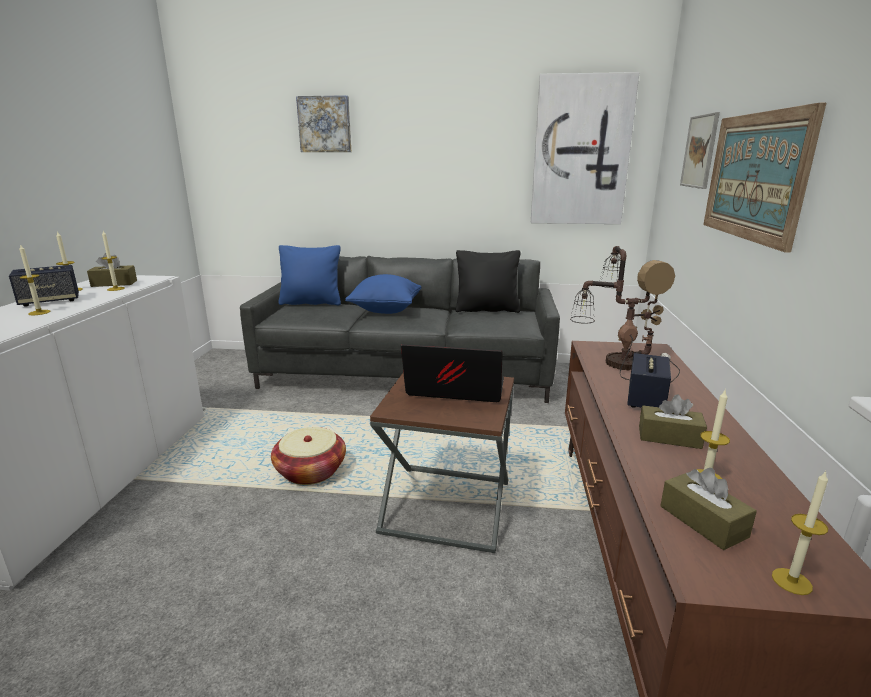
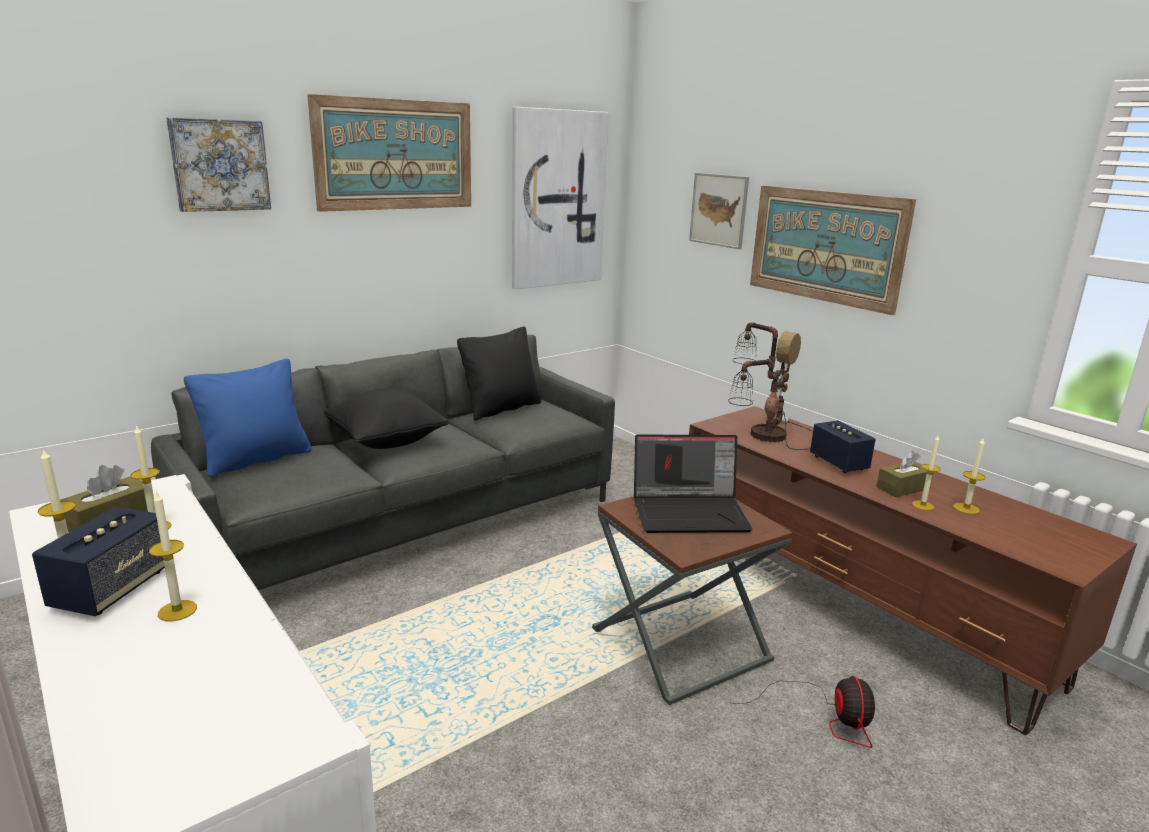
camera: 45 degrees left, 0 degrees up
(310, 471) = (500, 688): basket -> none
(386, 310) = (386, 441): blue pillow -> black pillow
(438, 116) = (395, 155): none -> picture
(453, 391) = (690, 512): laptop -> laptop turned 150 degrees counterclockwise
(467, 612) = (824, 716): none -> fan
(703, 521) = (1012, 536): brown tissue box -> none
(791, 581) = (1087, 549): candle -> candle (922, 505)

